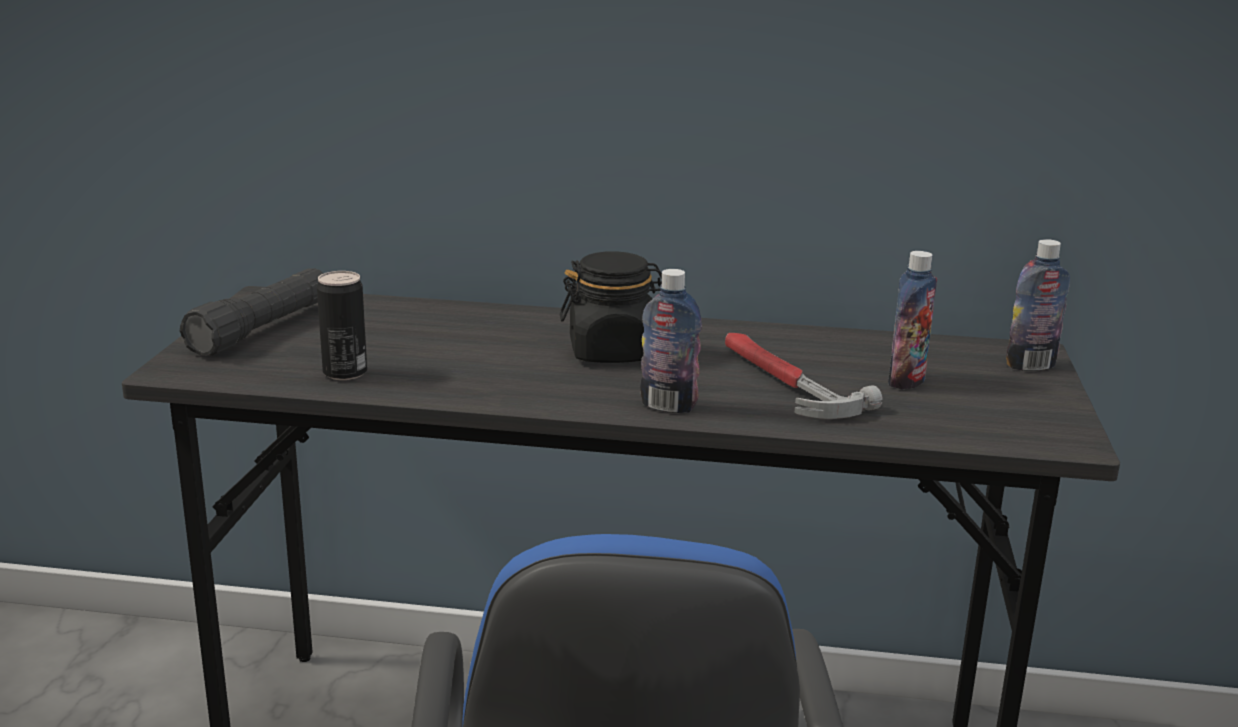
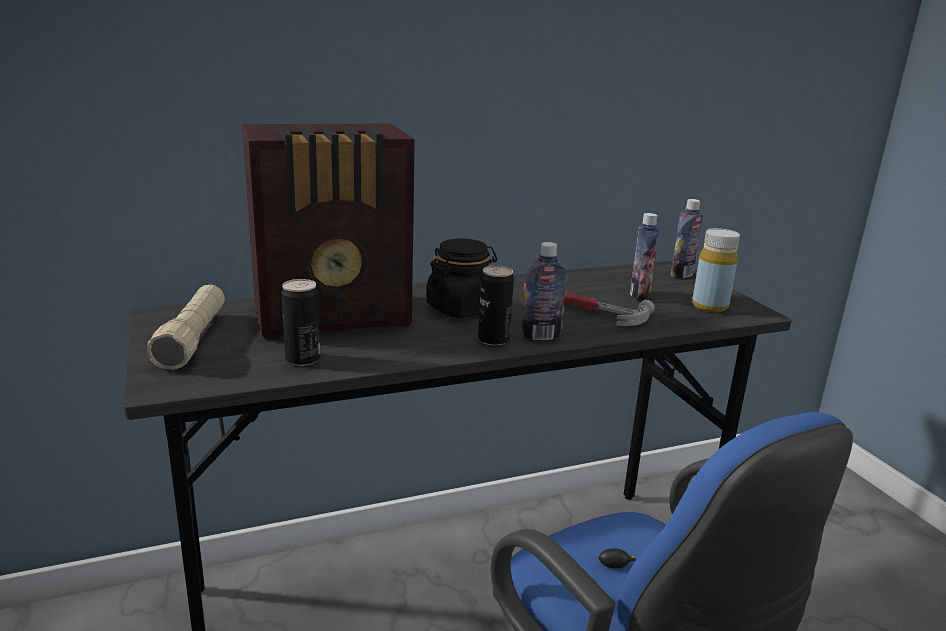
camera: 30 degrees left, 0 degrees up
(262, 330) = (193, 340): black flashlight -> beige flashlight
(445, 332) = (335, 316): none -> radio
(598, 397) = (493, 339): none -> can
(999, 418) = (709, 306): none -> yellow bottle

